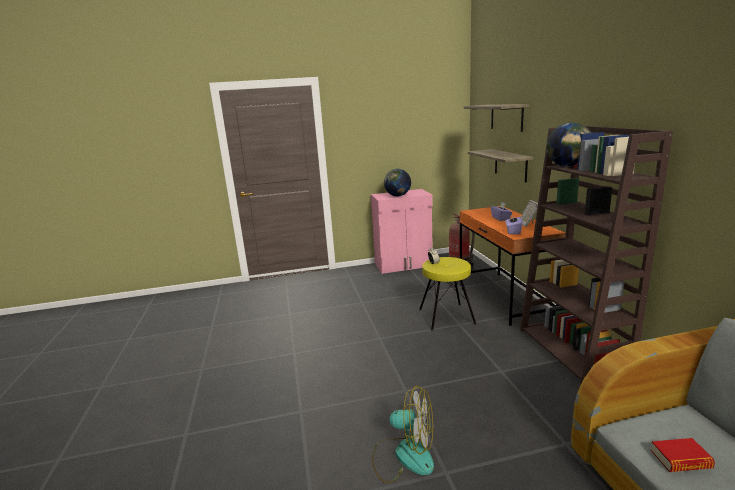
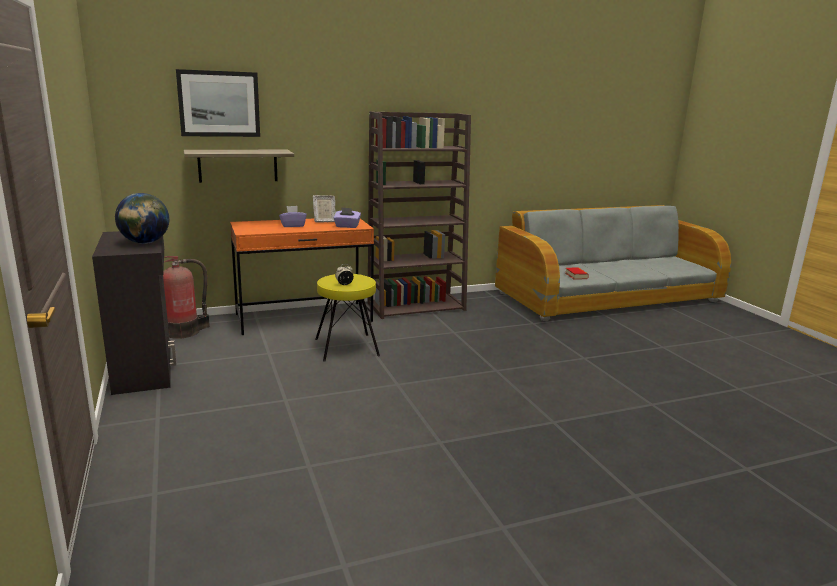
camera: 100 degrees left, 0 degrees up
(404, 265) = (145, 369): pink cabinet -> black cabinet
(404, 456) = (579, 371): fan -> none
(506, 117) = (219, 104): shelf -> picture
(567, 166) = (392, 147): globe -> none

